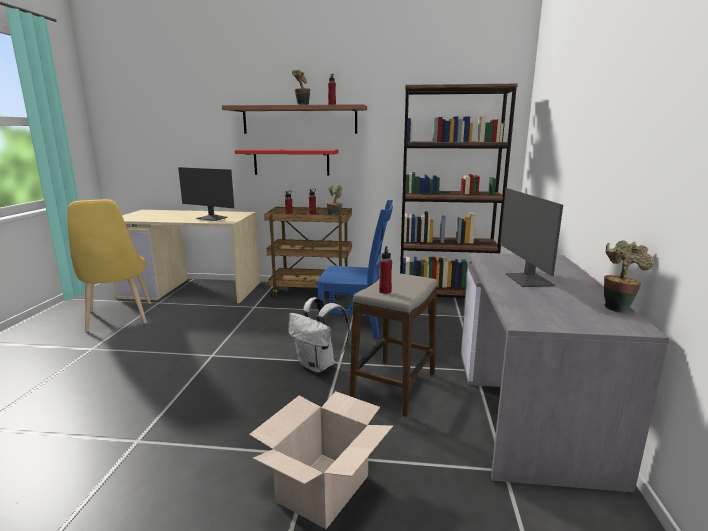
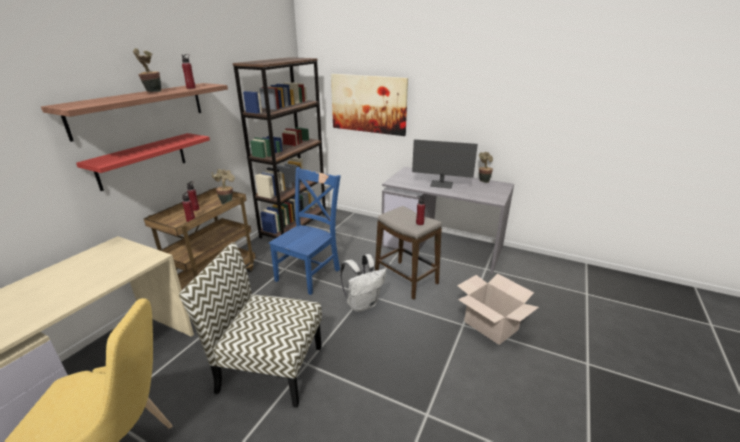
camera: 70 degrees left, 10 degrees up
(204, 340) = (269, 368): none -> chair
(212, 218) = (114, 267): monitor -> none
(558, 147) = (368, 104): none -> picture

